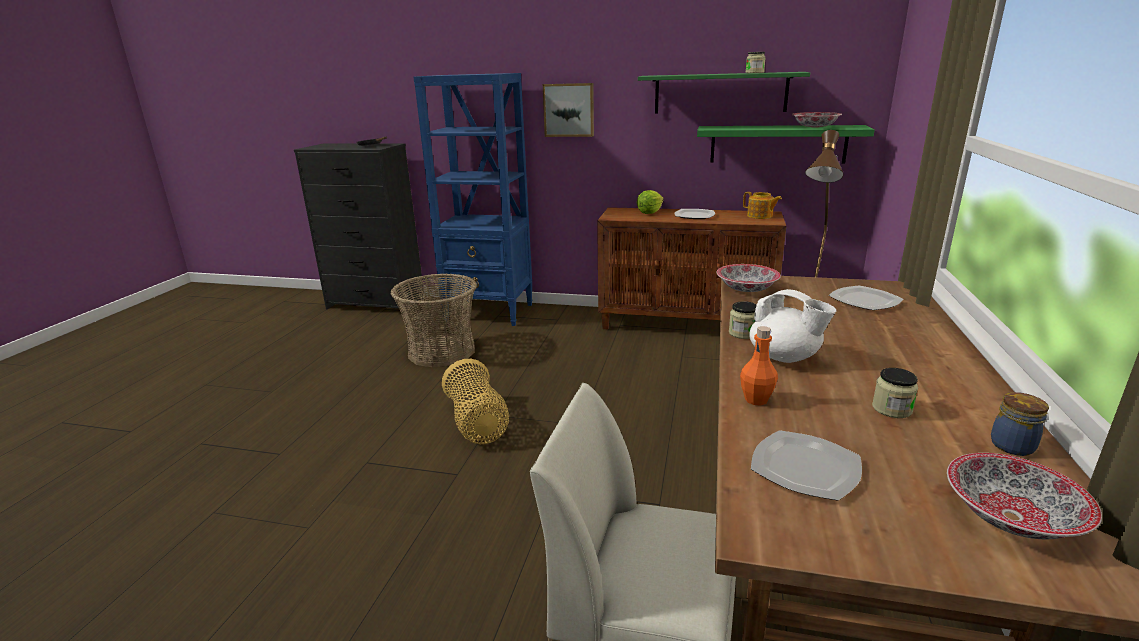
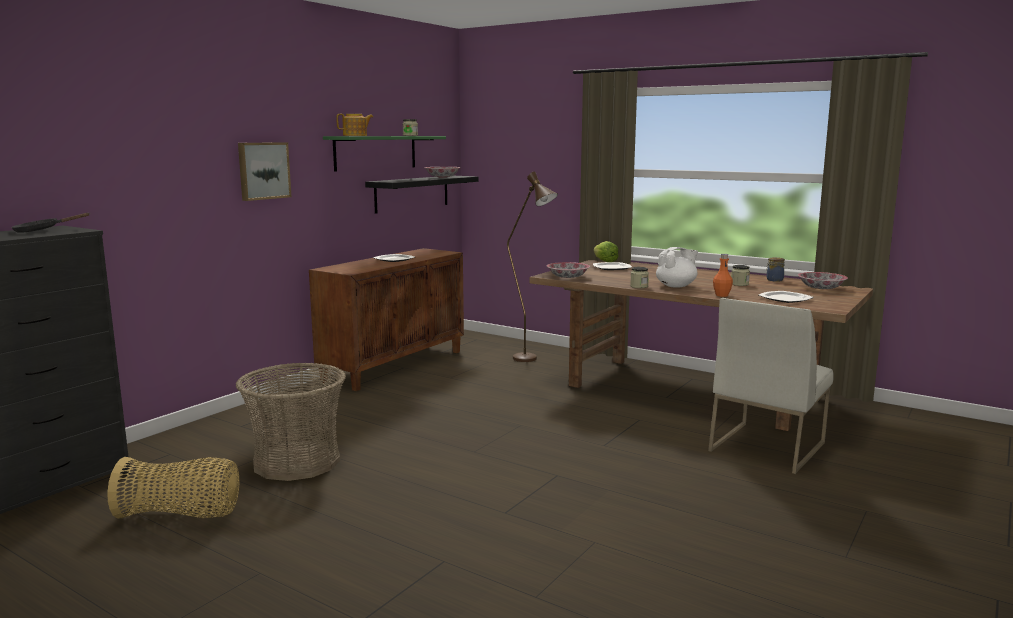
camera: 70 degrees left, 10 degrees down
(477, 423) = (481, 460): basket -> basket (181, 515)
(490, 312) = (225, 428): blue bookcase -> none
(650, 212) = (357, 264): lettuce -> lettuce (604, 261)
(760, 216) = (427, 252): teapot -> teapot (355, 135)
(777, 144) = (412, 193): green shelf -> black shelf

